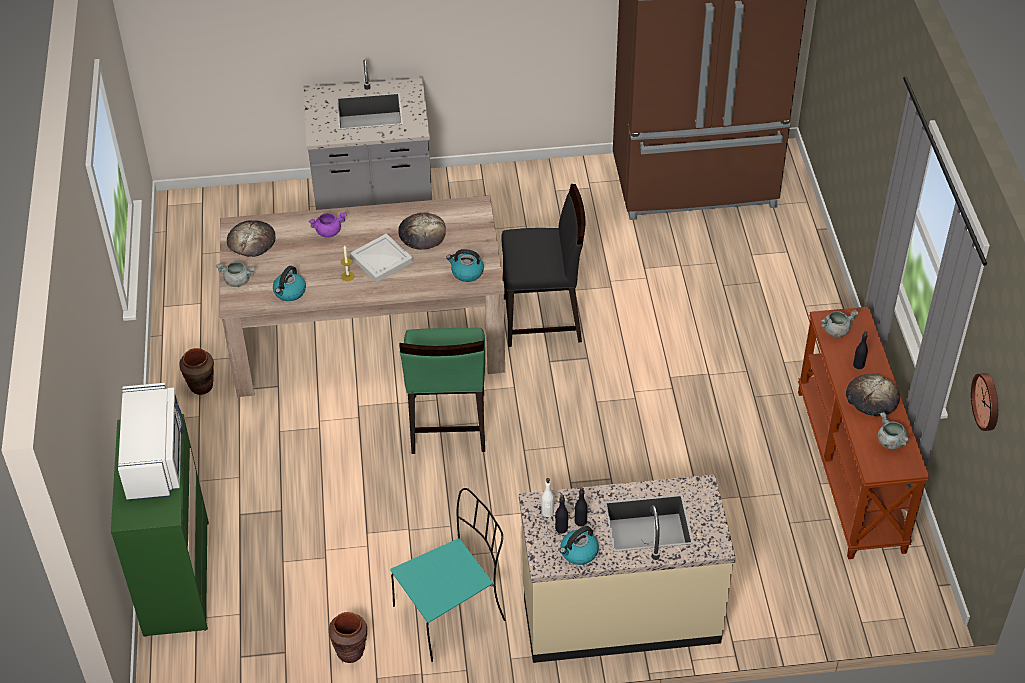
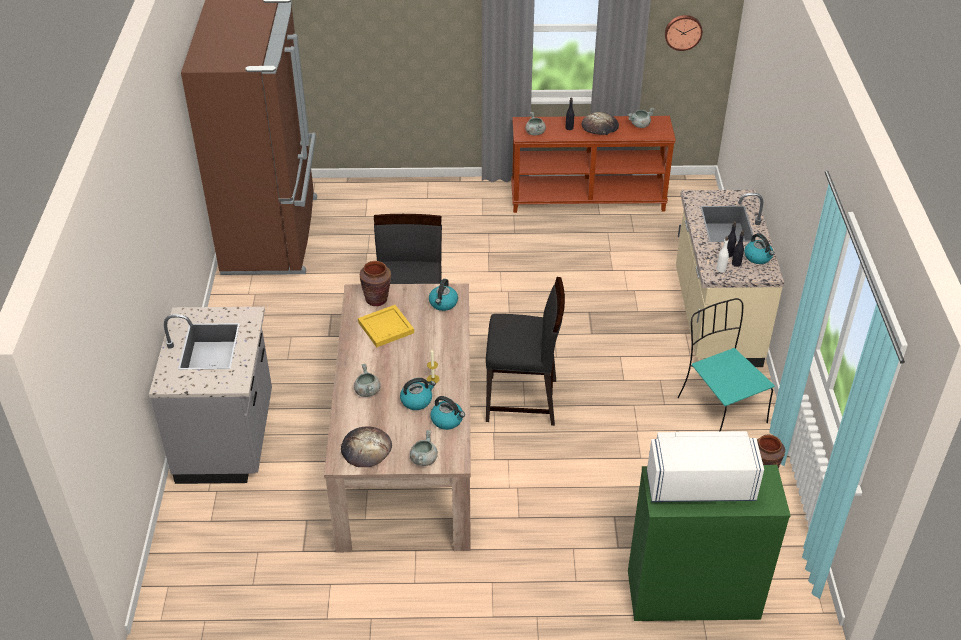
camera: 85 degrees left, 5 degrees down
(201, 387) = (452, 581): brown vase -> brown vase (377, 299)
(316, 268) = (417, 400): none -> kettle
(328, 231) = (367, 391): purple cooking pot -> grey cooking pot
(381, 260) = (416, 356): white tray -> none
(422, 233) = (385, 328): bread -> yellow tray
(447, 423) = (522, 401): green chair -> black chair

